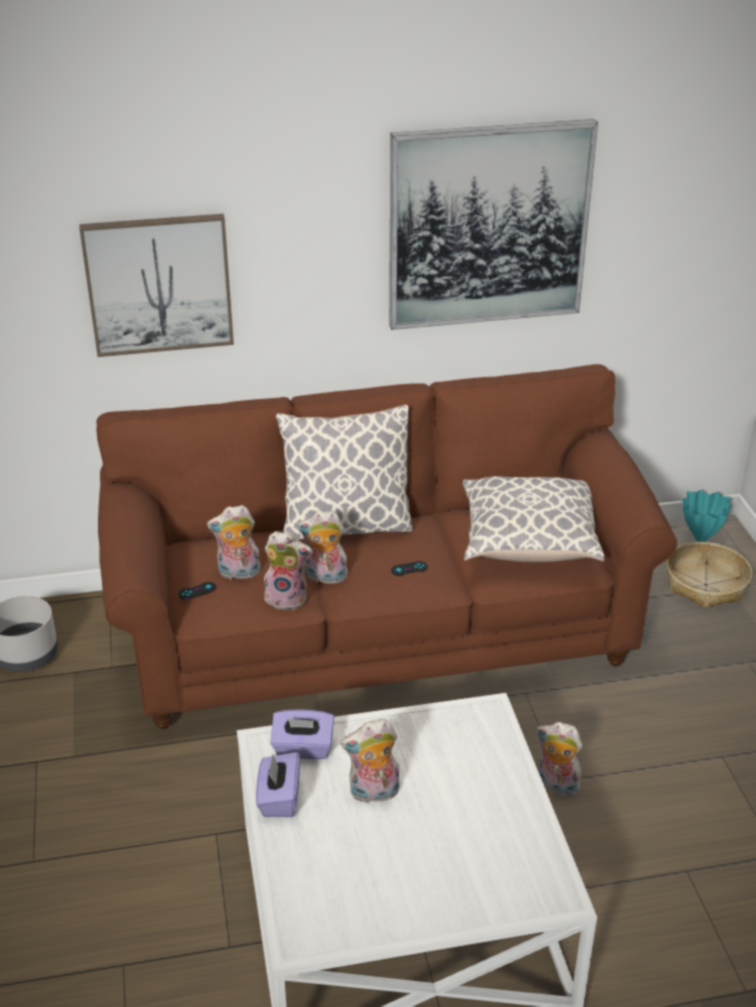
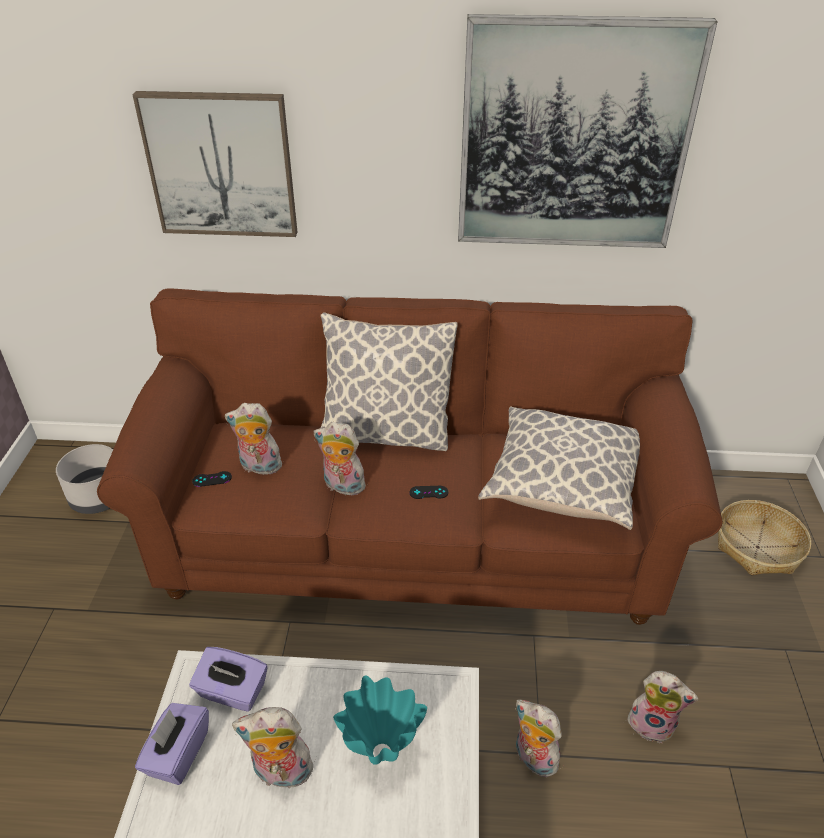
camera: 15 degrees right, 5 degrees up
(288, 598) = (294, 504): plush toy -> plush toy (652, 723)
(699, 539) = (762, 495): turquoise vase -> turquoise vase (380, 752)

